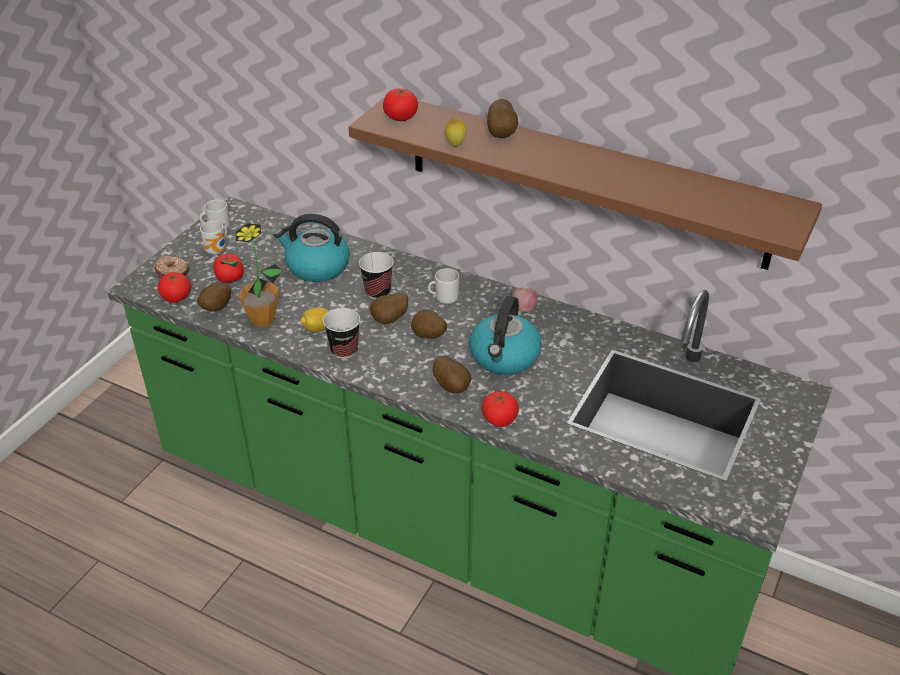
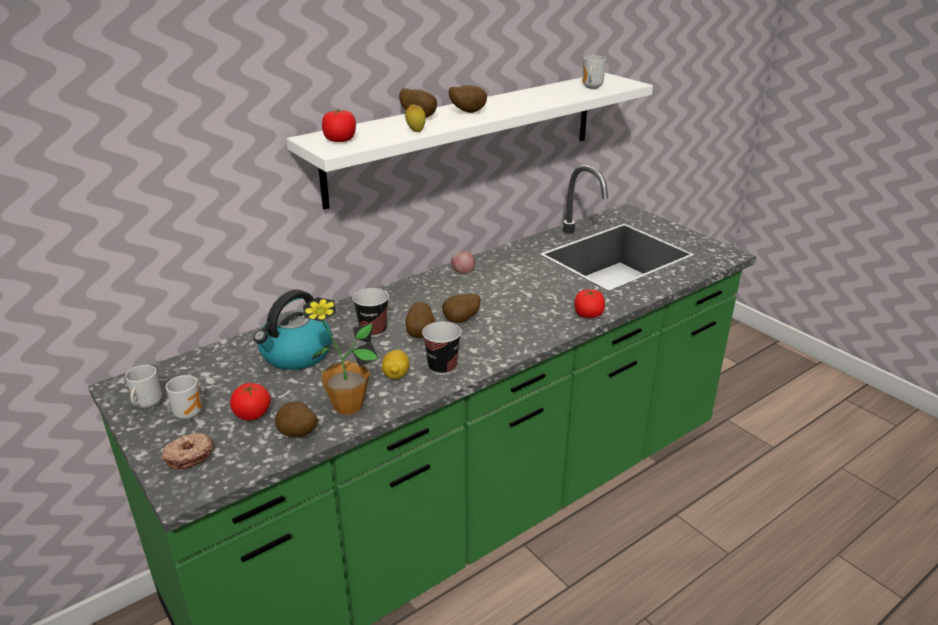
camera: 65 degrees left, 10 degrees down
(176, 297) = (244, 462): tomato -> none
(445, 300) = (418, 301): mug -> mug (591, 88)
(452, 386) = (535, 325): potato -> potato (467, 112)
(504, 357) = (515, 294): kettle -> none
(584, 180) = (467, 136): brown shelf -> white shelf

